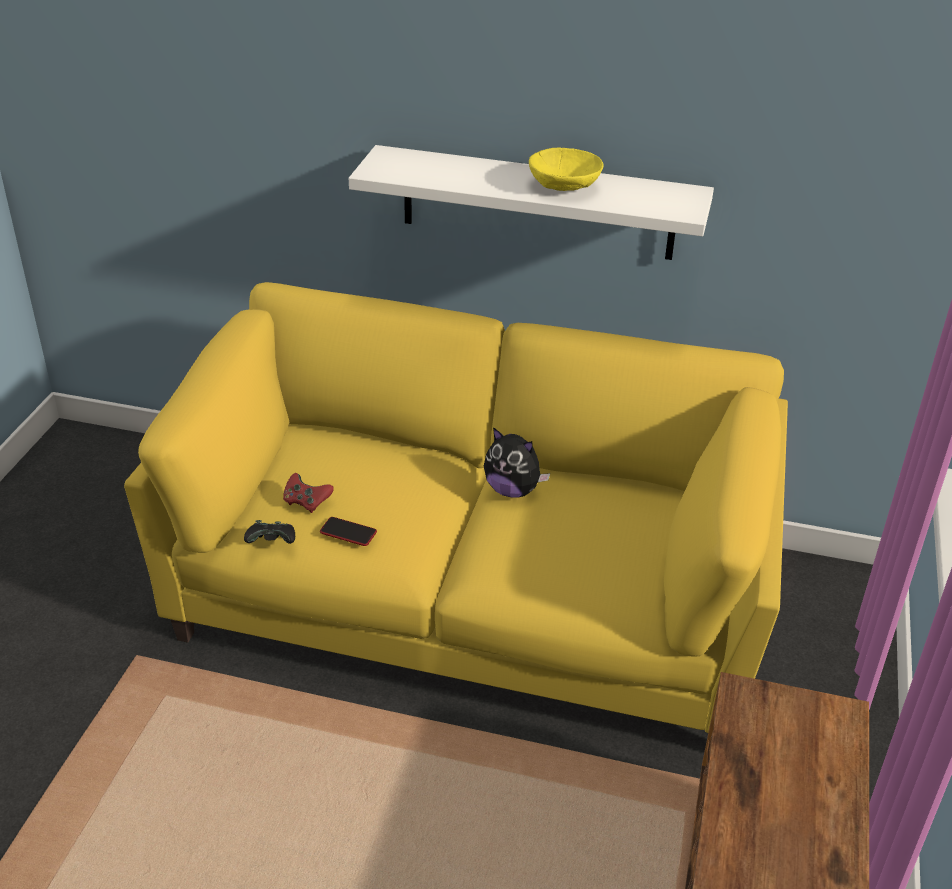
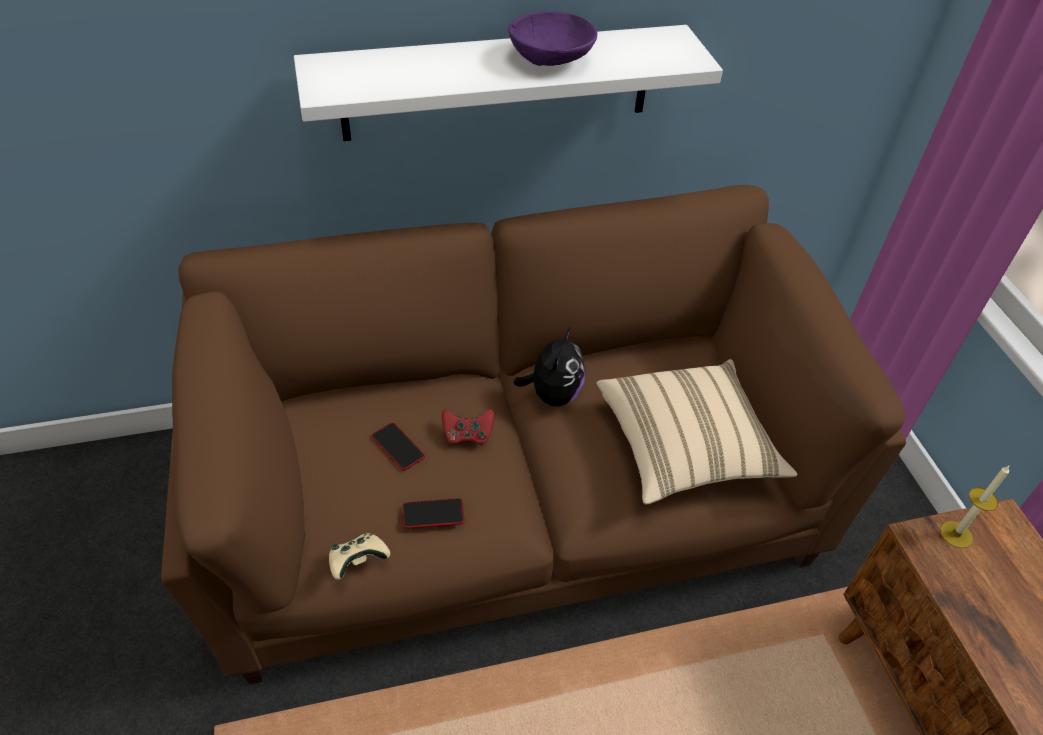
camera: 30 degrees left, 10 degrees up
(272, 543) = (358, 562): black game controller -> beige game controller
(306, 502) = (364, 495): red game controller -> red game controller (467, 435)
(355, 480) = (398, 447): none -> phone
(473, 597) = (513, 498): yellow sofa -> brown sofa
(512, 490) = (552, 394): plush toy -> plush toy turned 75 degrees counterclockwise
(564, 188) = (552, 61): yellow bowl -> purple bowl
(595, 563) = (685, 447): none -> beige pillow
(780, 703) = (956, 534): none -> candle

